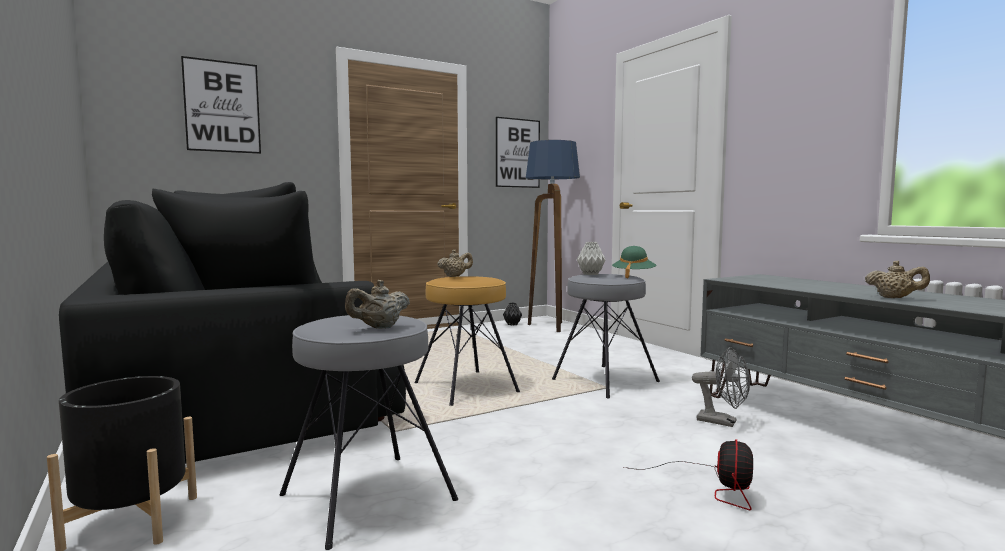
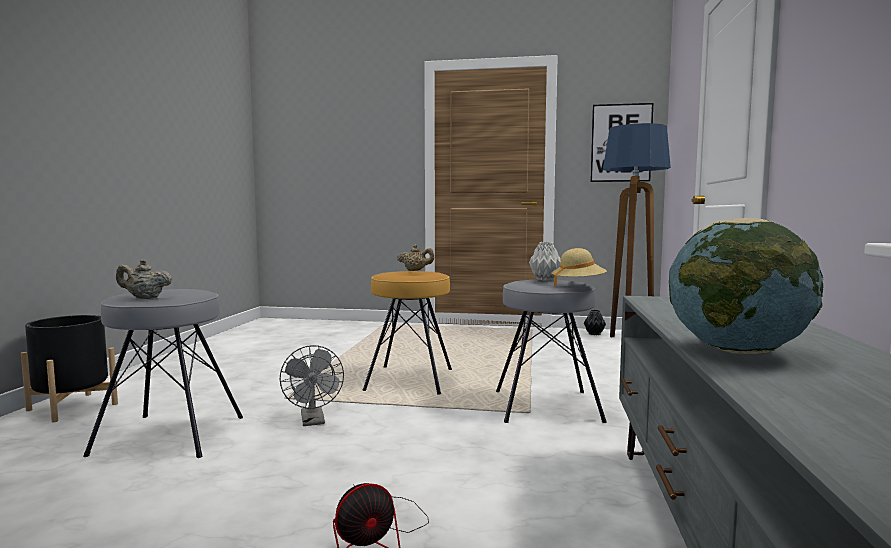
camera: 40 degrees right, 0 degrees up
(222, 106) = (335, 126): picture -> none
(238, 394) = (273, 349): black sofa -> none
(633, 276) = (578, 285): green hat -> beige hat
(723, 422) = (563, 484): grey fan -> grey fan (313, 421)
(895, 298) = (737, 351): beige teapot -> globe

